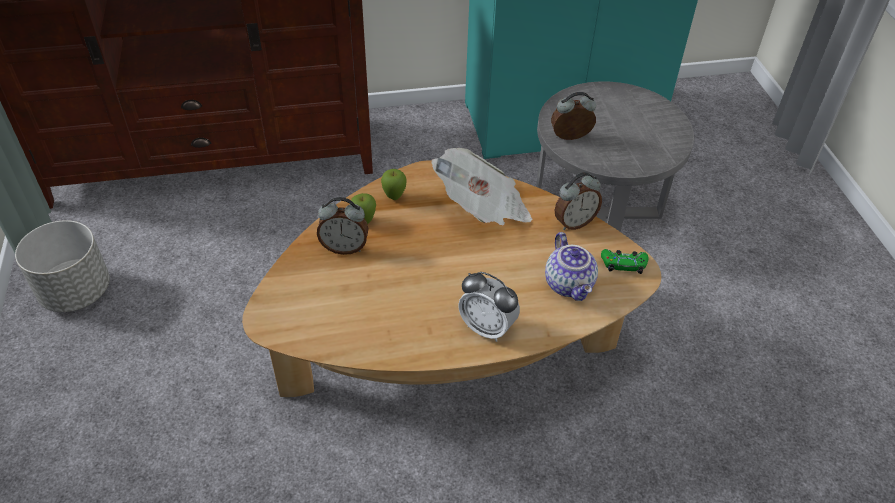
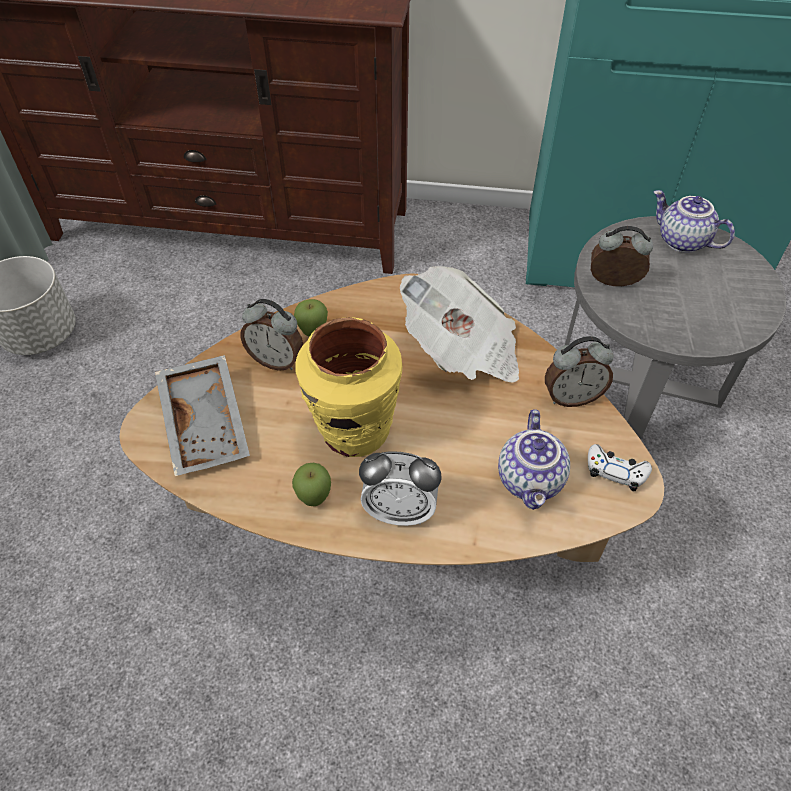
camera: 20 degrees right, 5 degrees up
(312, 305) = (207, 423): none -> grey tray
(394, 197) = (362, 311): apple -> apple (314, 500)
(429, 283) = (354, 431): none -> yellow vase
(487, 328) = (399, 510): alarm clock -> alarm clock turned 45 degrees counterclockwise
(606, 98) = (681, 241): none -> teapot
(623, 264) = (615, 471): green game controller -> white game controller

